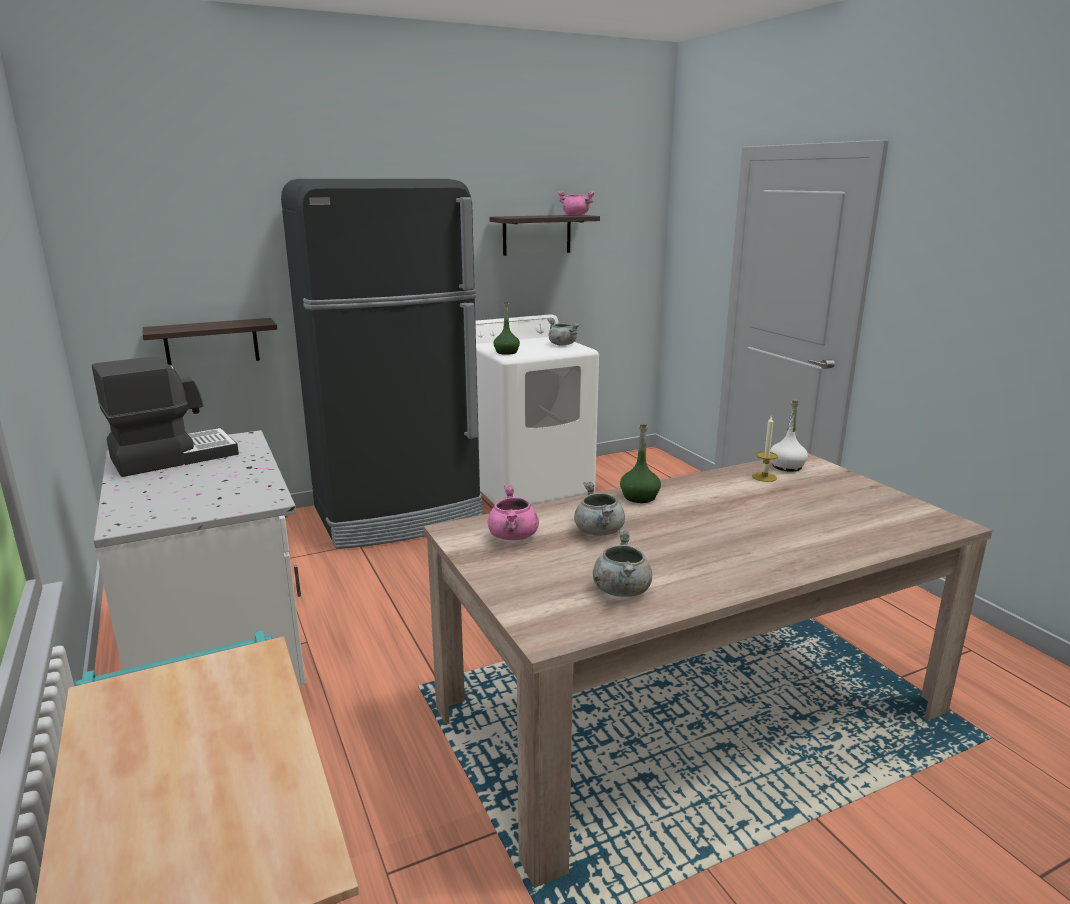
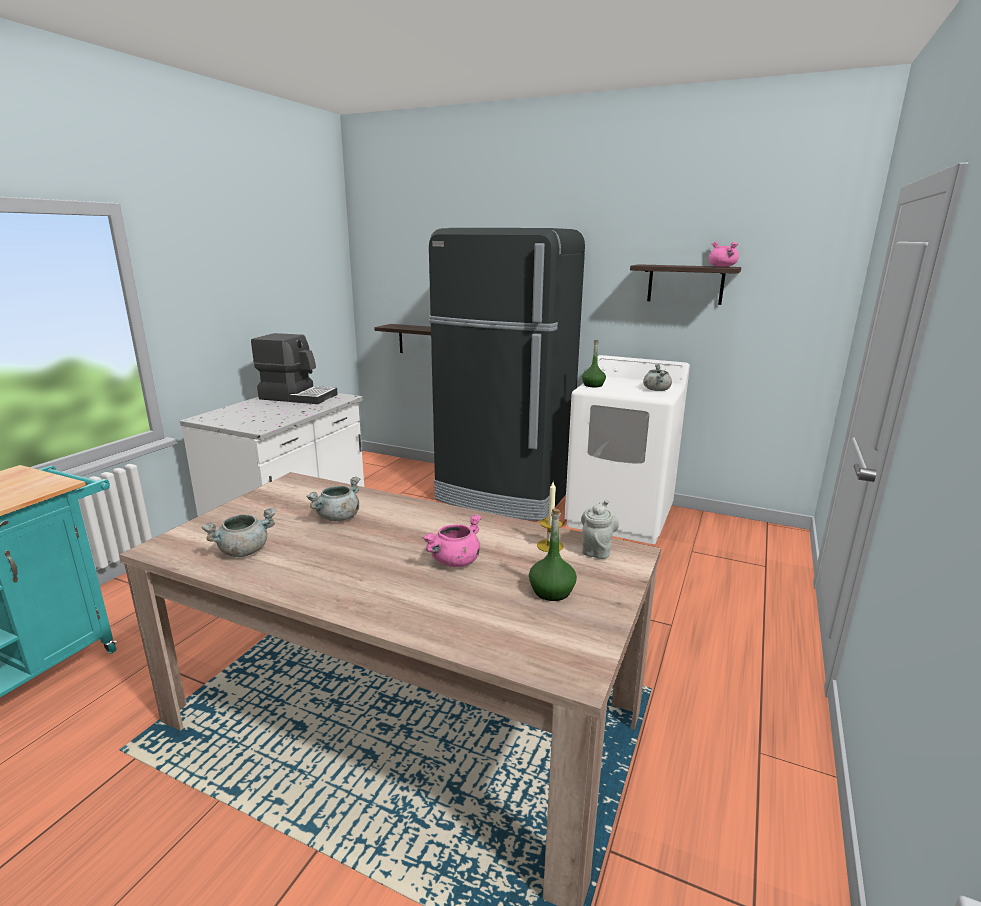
camera: 50 degrees right, 0 degrees up
(513, 536) = (300, 497): pink cooking pot -> pink cooking pot (455, 561)
(639, 497) = (424, 512): green bottle -> green bottle (551, 591)
(787, 467) = (597, 549): white bottle -> grey teapot

